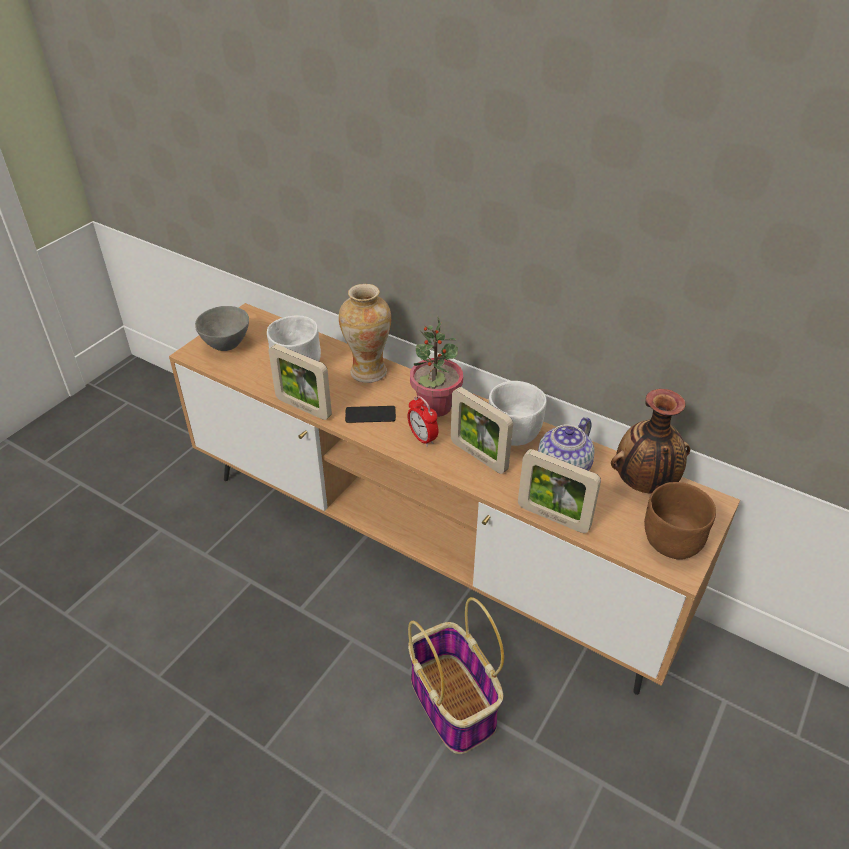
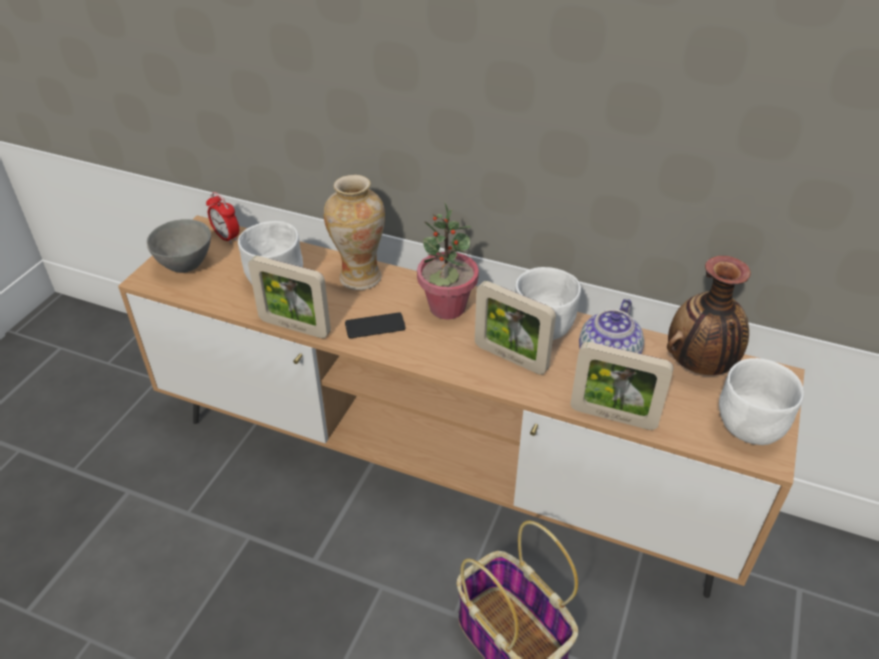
camera: 10 degrees left, 0 degrees up
(422, 438) = (442, 345): alarm clock -> alarm clock (226, 237)
(670, 544) = (748, 429): brown bowl -> white bowl

